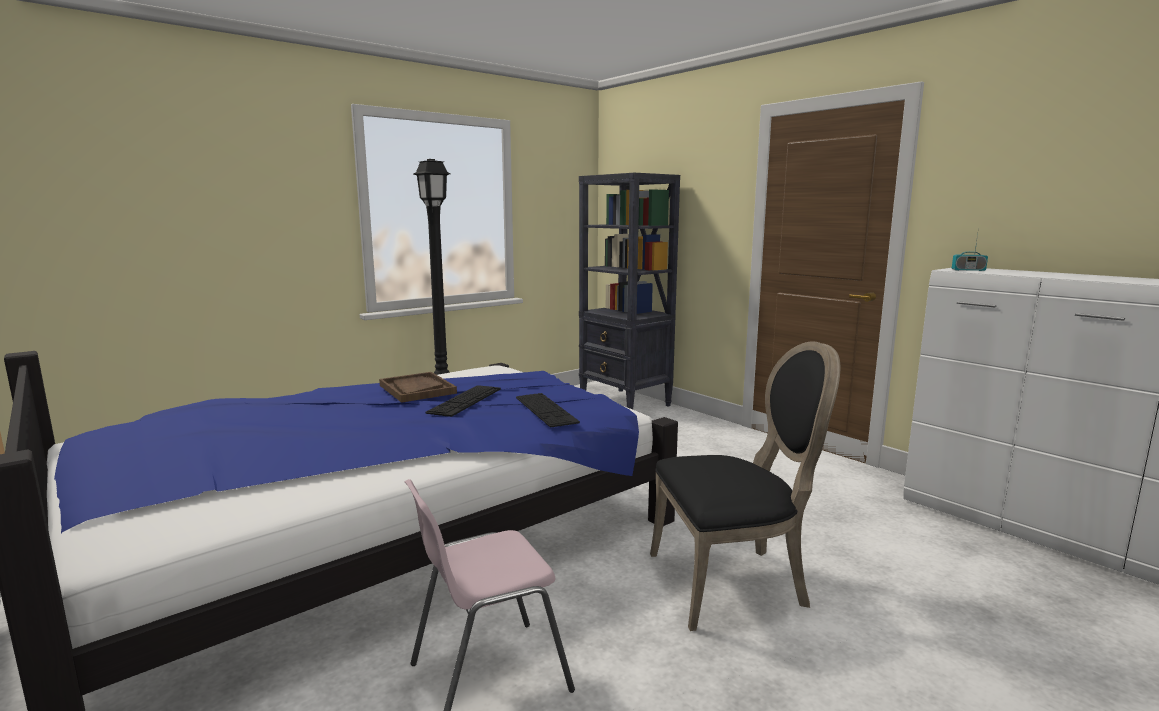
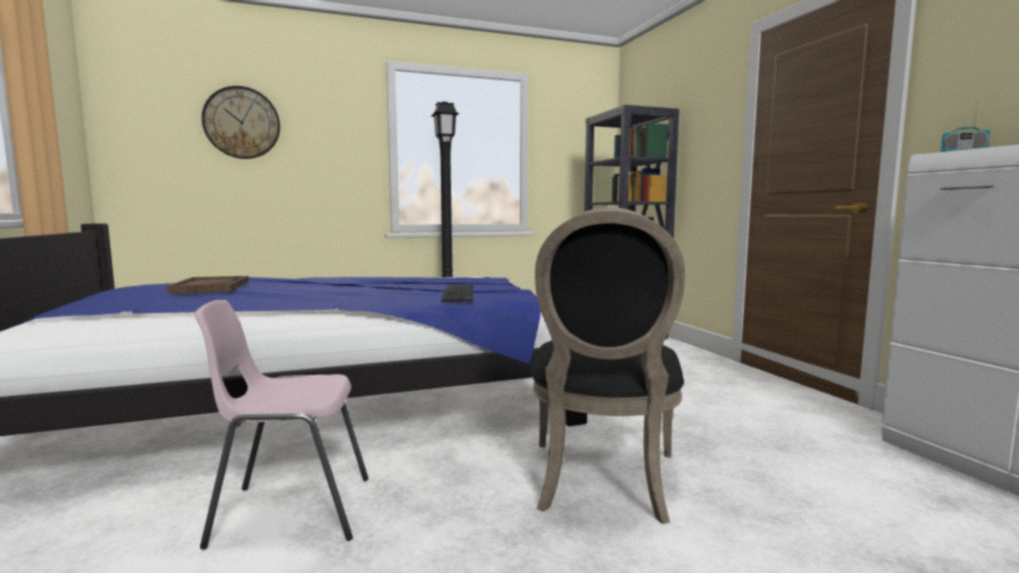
camera: 20 degrees right, 5 degrees down
(169, 186) = (242, 123): none -> wall clock
(417, 389) = (377, 279): brown tray -> brown tray (210, 287)
(465, 400) = (402, 285): keyboard -> none
(733, 582) = (602, 482): black chair -> black chair turned 90 degrees clockwise

